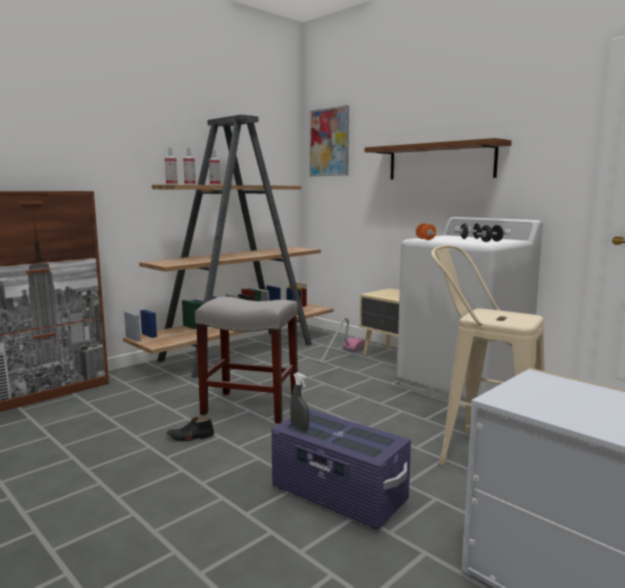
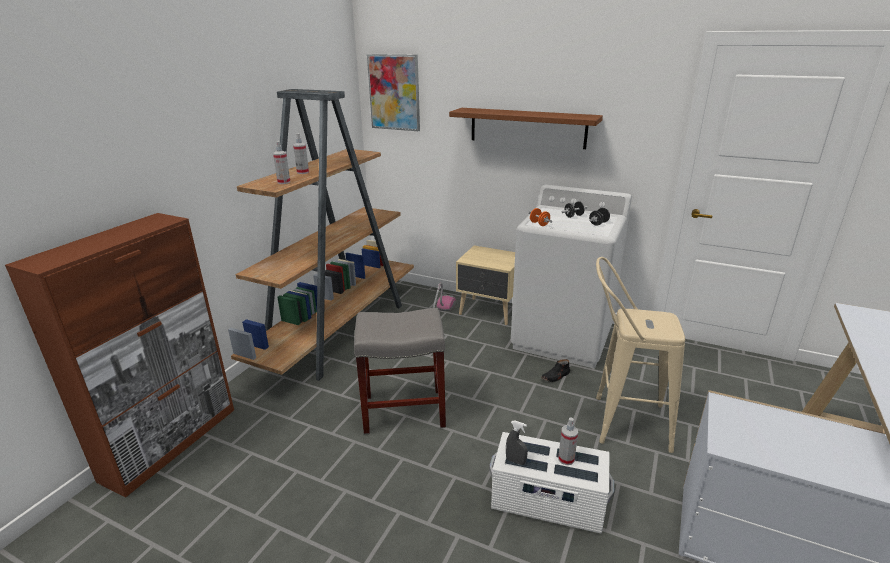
camera: 20 degrees left, 15 degrees up
(171, 184) = (261, 184): spray bottle -> spray bottle (566, 459)
(190, 437) = (376, 467): black shoe -> black shoe (555, 376)
(338, 495) = (547, 502): purple storage box -> white storage box

